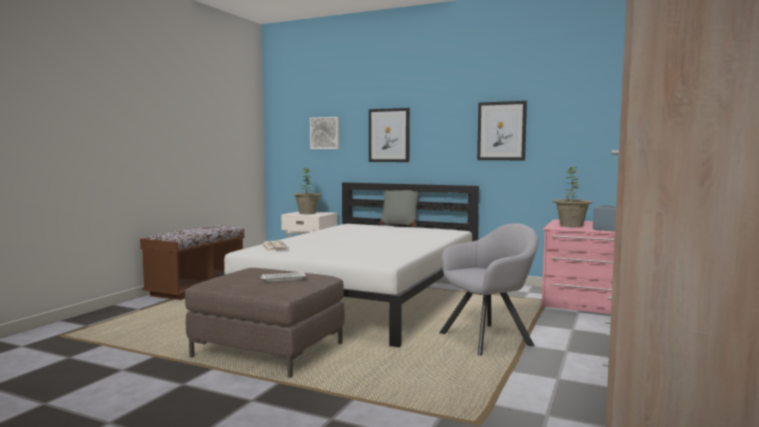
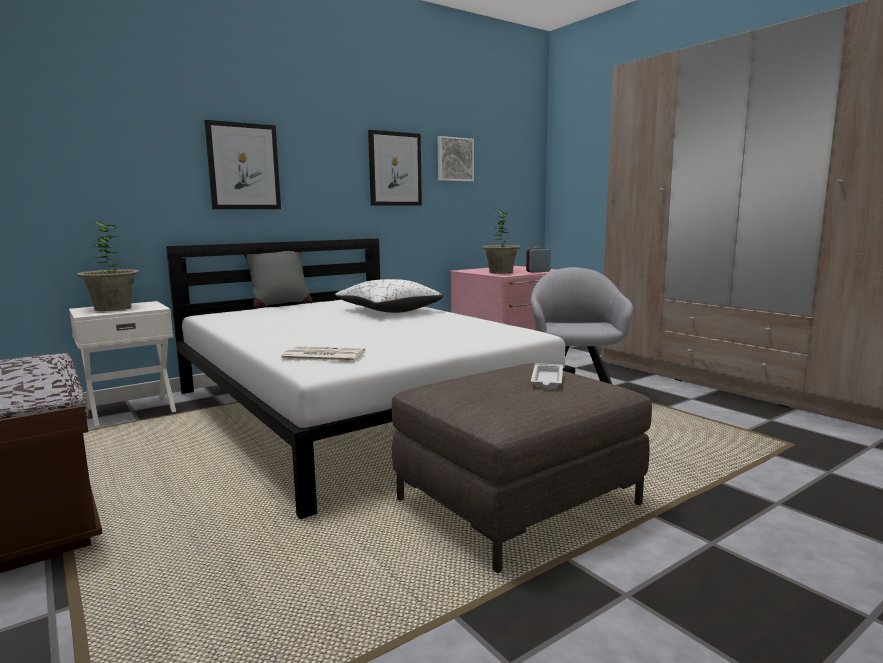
camera: 60 degrees left, 5 degrees up
(325, 133) = (111, 155): picture -> picture (454, 159)
(412, 238) = (389, 311): none -> white pillow

